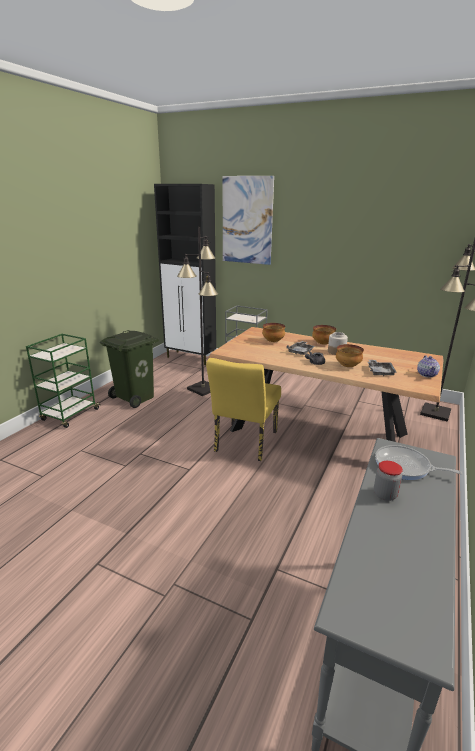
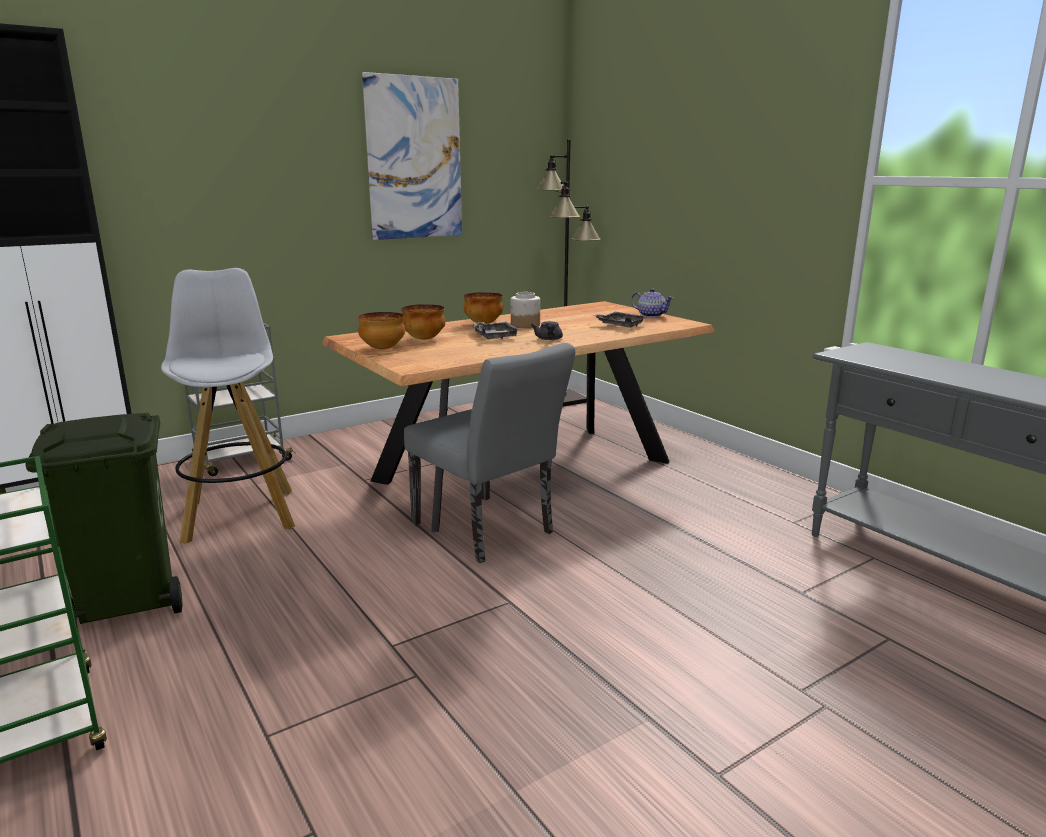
camera: 60 degrees left, 5 degrees down
(203, 389) = (240, 515): black floor lamp -> white stool
(244, 444) = (489, 532): yellow chair -> grey chair
(247, 220) = (166, 129): picture -> picture (414, 159)
(347, 366) = (583, 331): bowl -> bowl (382, 349)
(385, 494) = (940, 373): jar -> none
(405, 467) = (885, 357): frying pan -> none

